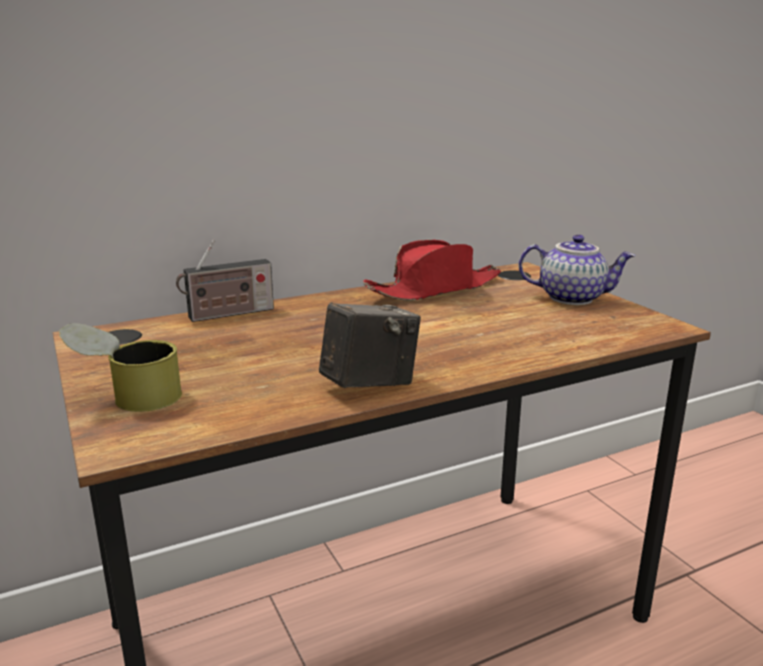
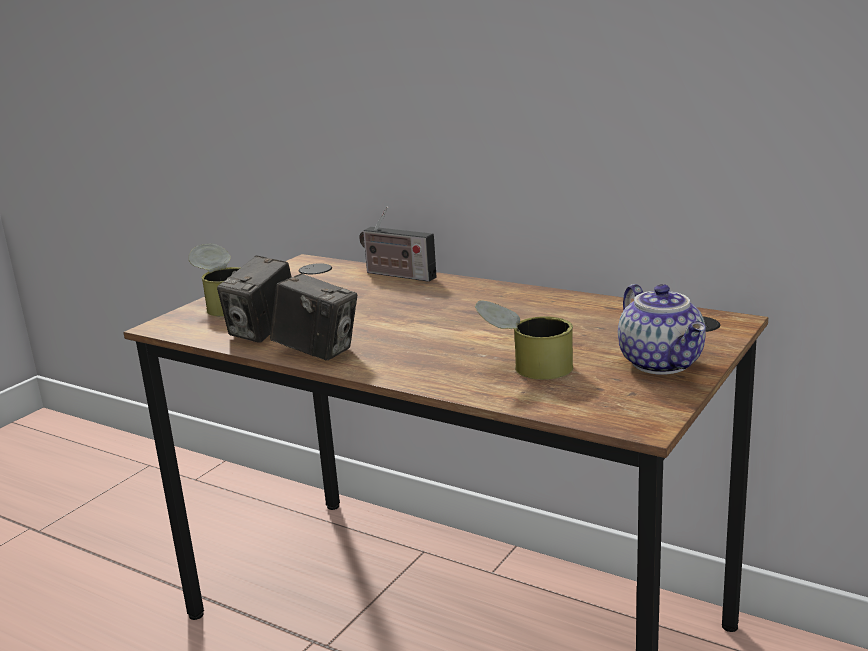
camera: 60 degrees right, 0 degrees up
(263, 396) = (263, 331): none -> camera
(435, 289) = (577, 308): red hat -> none
(528, 328) = (525, 367): none -> can

